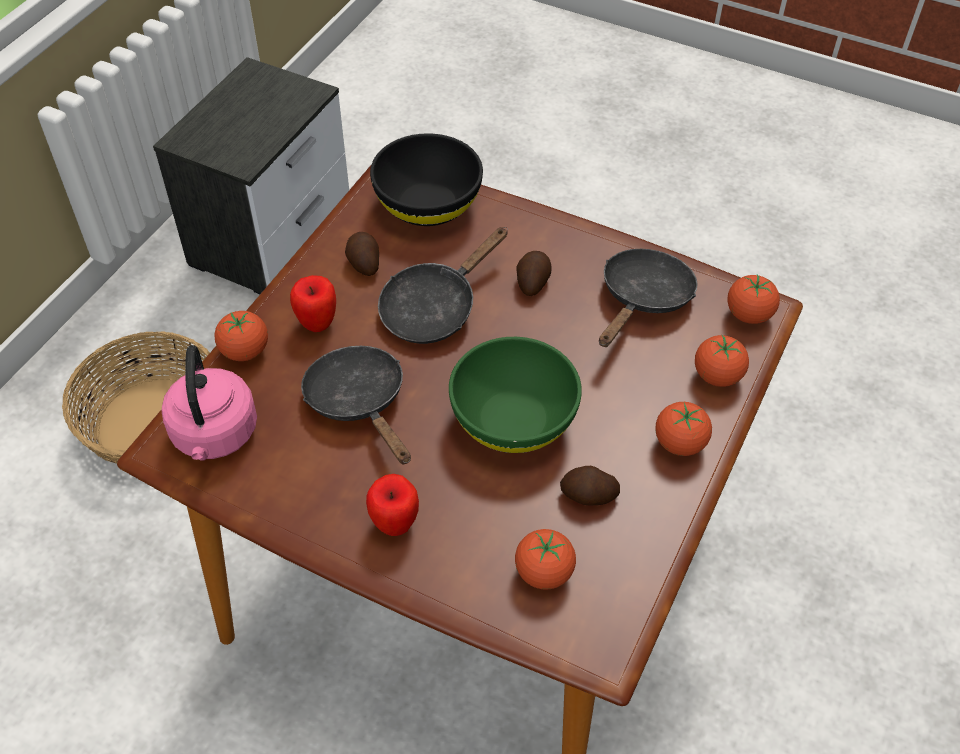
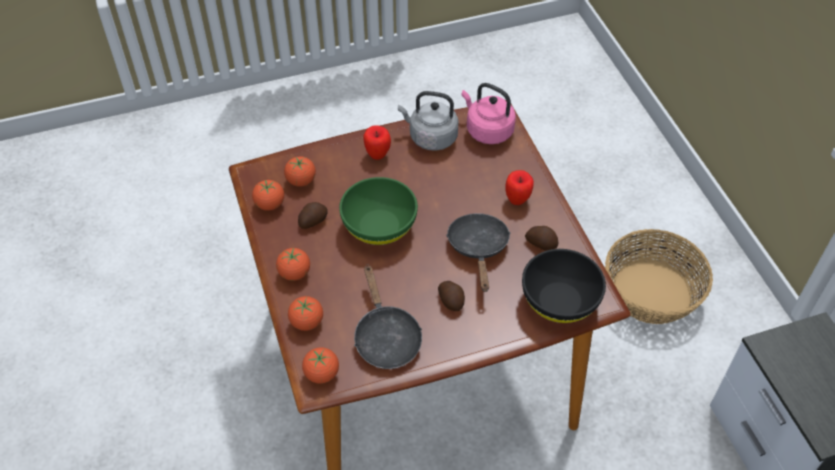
camera: 135 degrees right, 0 degrees up
(245, 351) = (527, 166): tomato -> tomato (270, 204)
(294, 489) = (430, 137): none -> grey kettle
(359, 402) = (451, 184): black frying pan -> none

